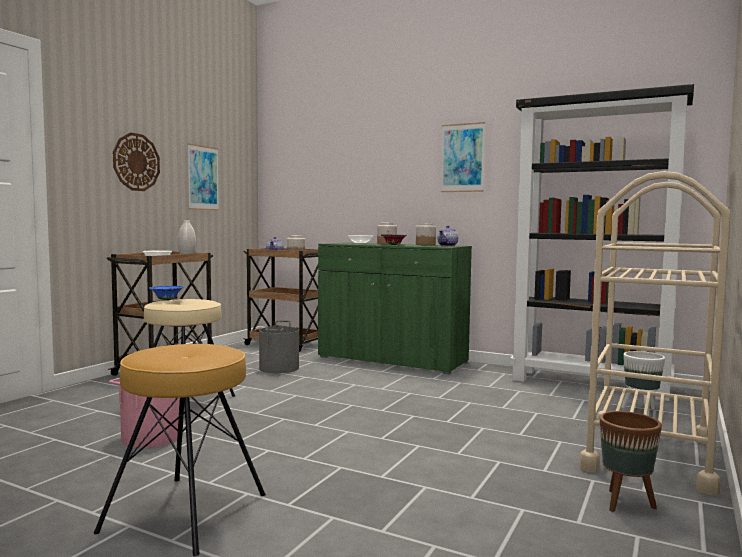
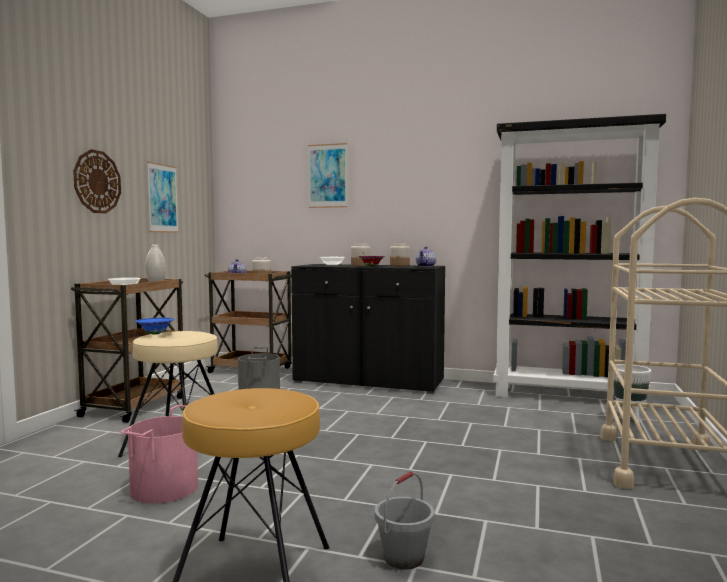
camera: 10 degrees left, 0 degrees up
(327, 510) = (404, 558): none -> grey bucket
(392, 360) = (368, 381): green cabinet -> black cabinet
(462, 158) = (434, 179): picture -> picture (327, 176)
(625, 503) = (679, 520): brown planter -> none

